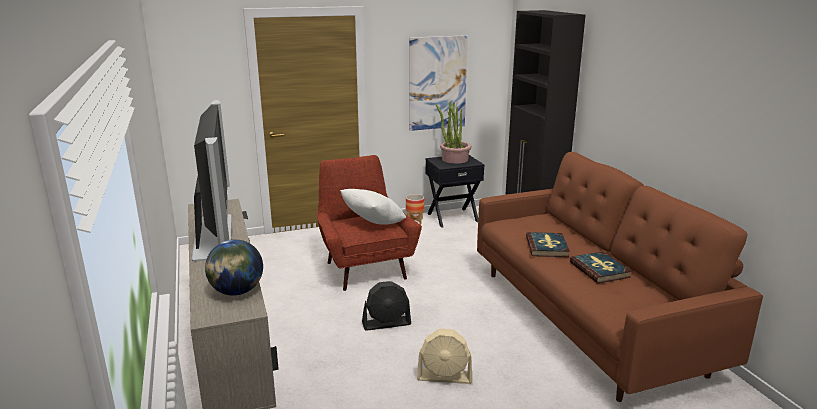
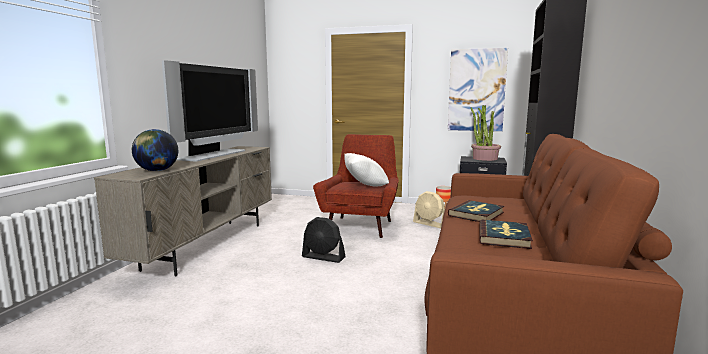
camera: 35 degrees right, 10 degrees down
(445, 376) = (310, 300): beige fan -> beige fan (430, 224)

